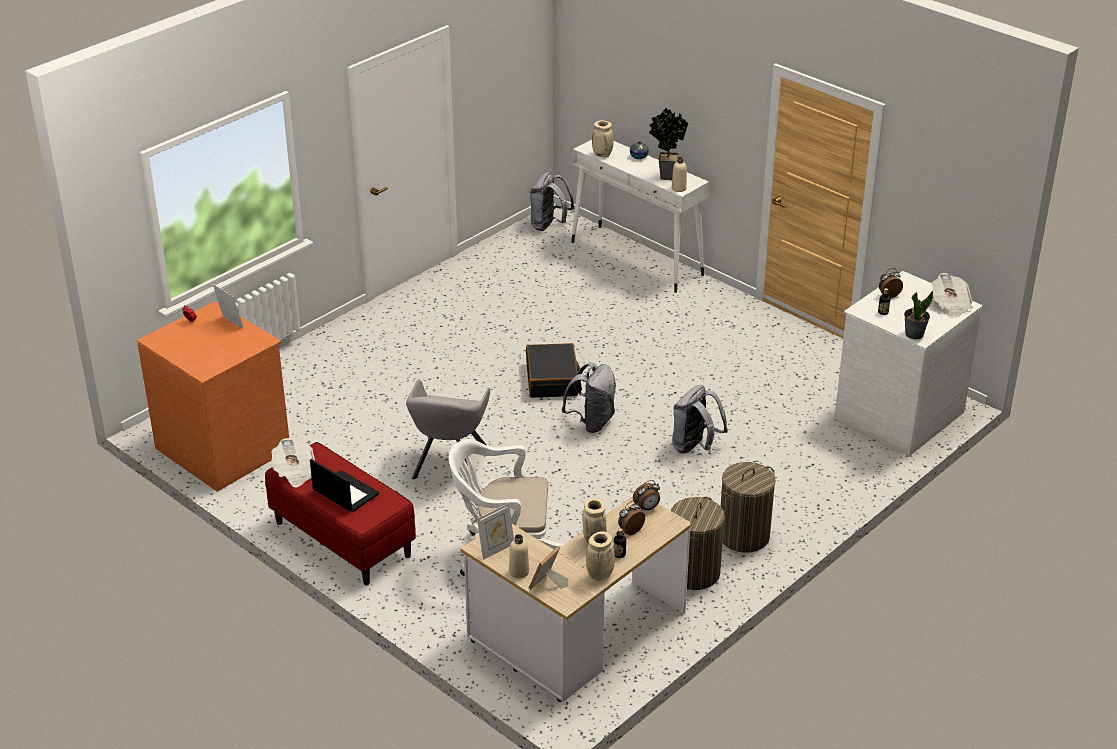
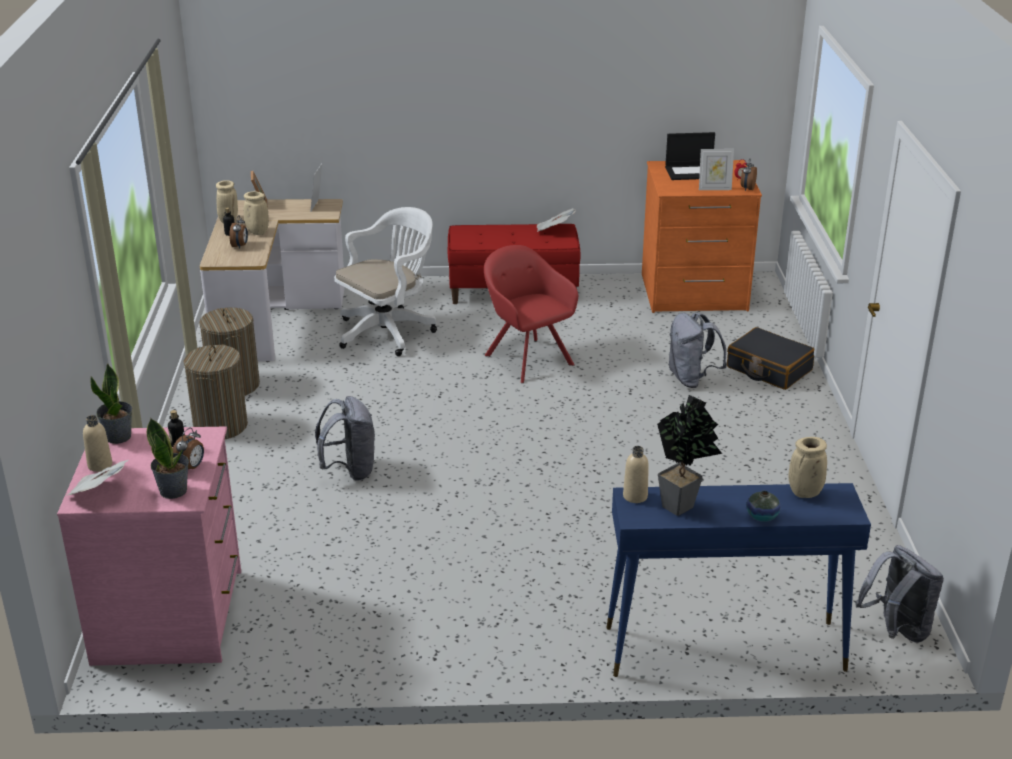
camera: 135 degrees right, 5 degrees down
(344, 492) = (502, 235): laptop -> laptop (692, 172)
(449, 465) = (526, 358): grey armchair -> red armchair
(519, 572) = (285, 203): beige bottle -> beige bottle (100, 465)
(552, 379) = (565, 458): black suitcase -> black suitcase (768, 369)
(592, 422) = (471, 442): grey backpack -> grey backpack (692, 379)
(637, 258) = (723, 649): white console table -> blue console table
(647, 508) = (244, 260): alarm clock -> alarm clock (747, 188)
(897, 414) = (171, 616): white dresser -> pink dresser
(909, 287) = (174, 490): none -> potted plant

